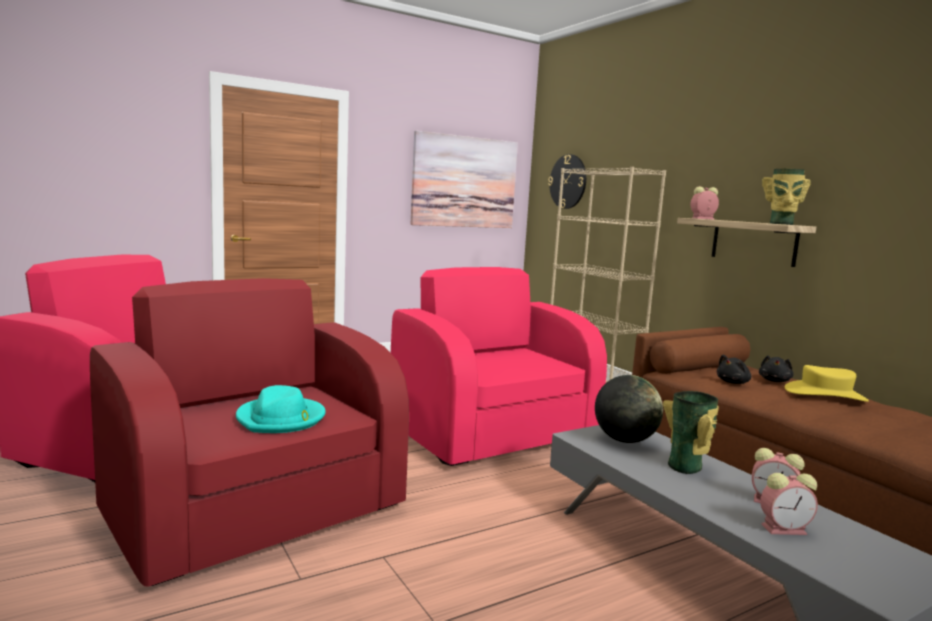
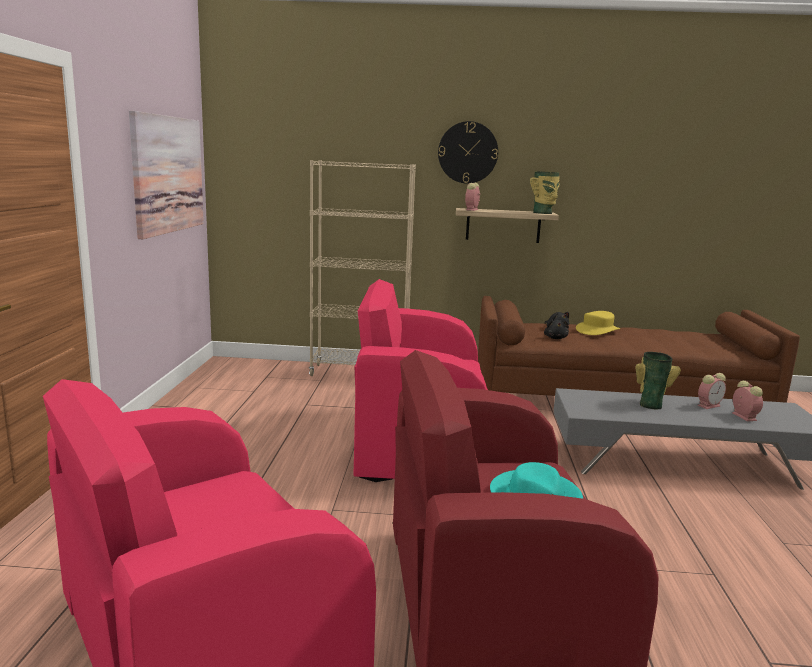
camera: 55 degrees left, 5 degrees up
(568, 181) = (274, 169): wall clock -> wall clock (468, 152)
(625, 440) = (597, 403): globe -> none
(785, 529) = (743, 416): alarm clock -> alarm clock turned 45 degrees counterclockwise

